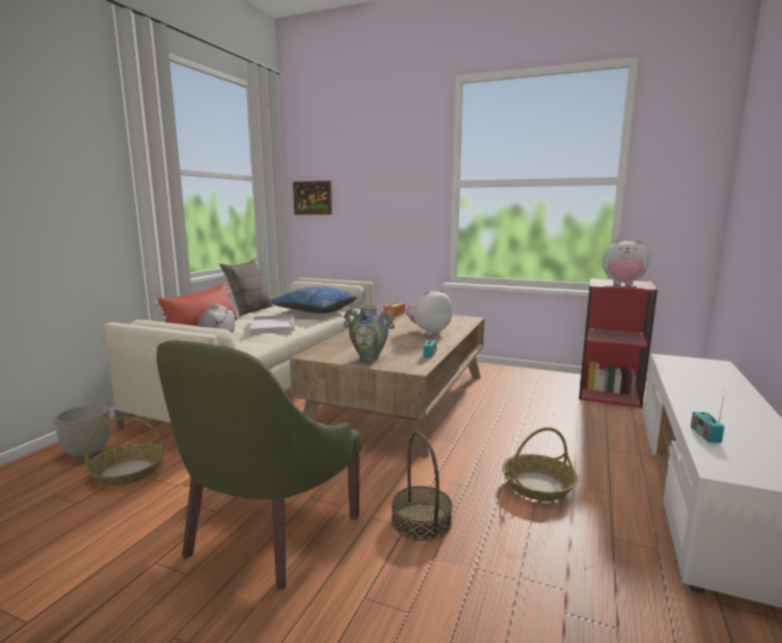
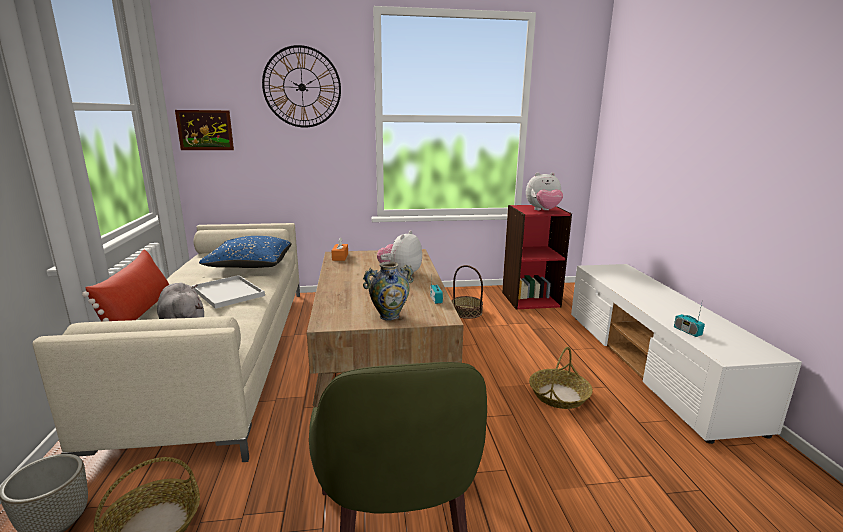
camera: 30 degrees left, 5 degrees up
(249, 311) = (165, 276): pillow -> none
(388, 157) = (302, 87): none -> wall clock
(421, 521) = (512, 460): basket -> basket (466, 312)

